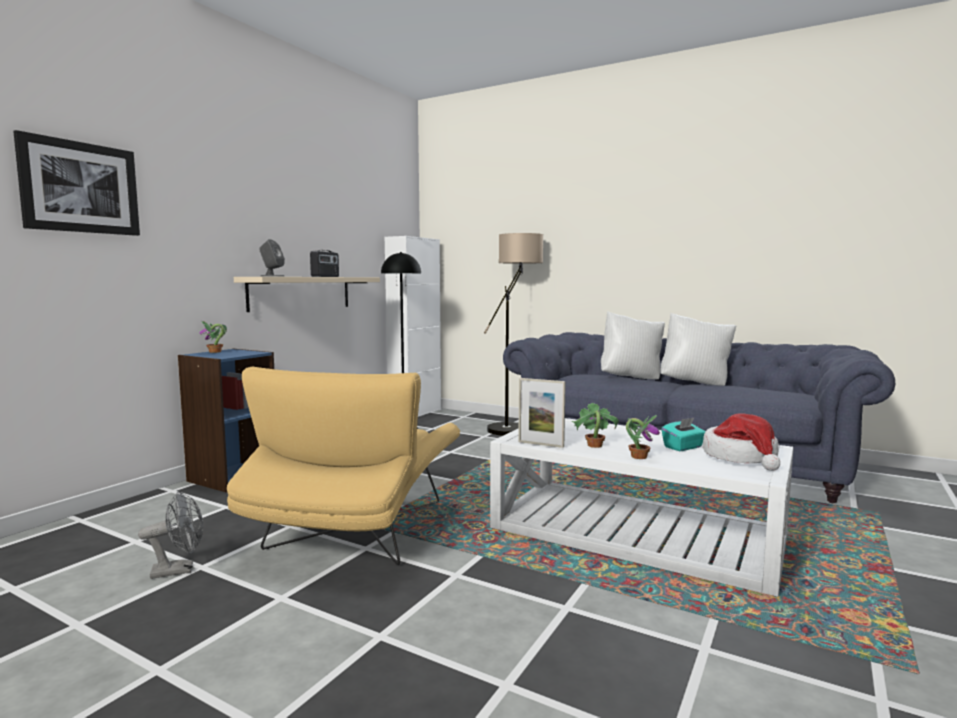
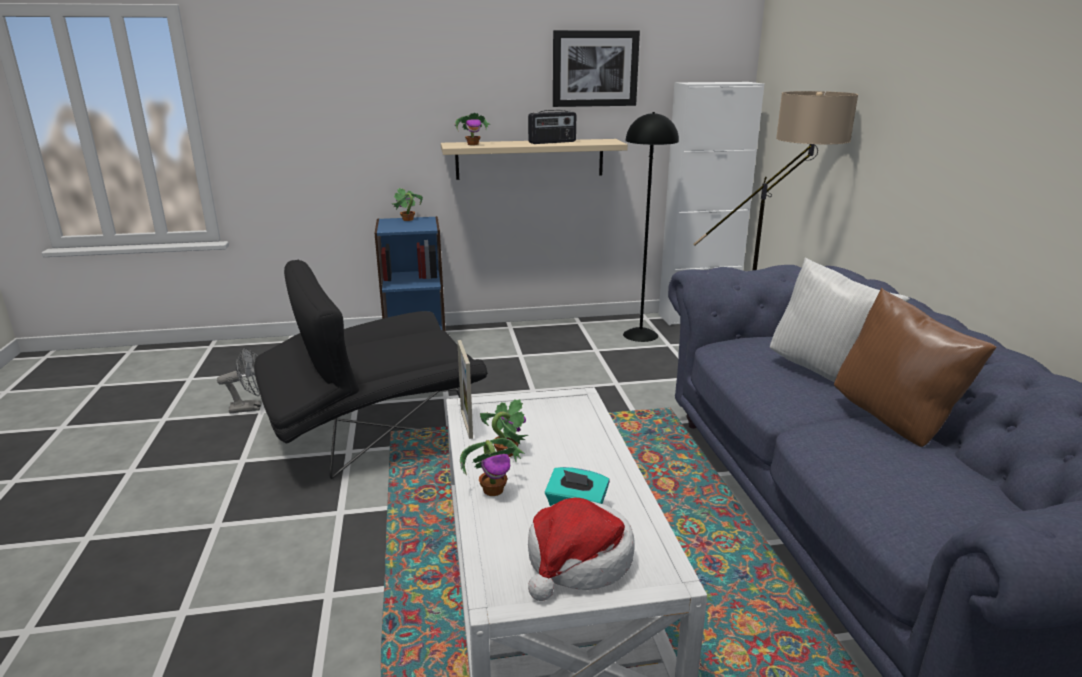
camera: 50 degrees right, 15 degrees up
(80, 187) = (286, 67): picture -> picture (595, 68)
(179, 570) = (251, 407): grey fan -> grey fan turned 45 degrees counterclockwise
(272, 276) = (473, 144): grey speaker -> potted plant
(355, 531) = (373, 432): yellow armchair -> black armchair
(695, 383) = (895, 422): white pillow -> brown pillow

